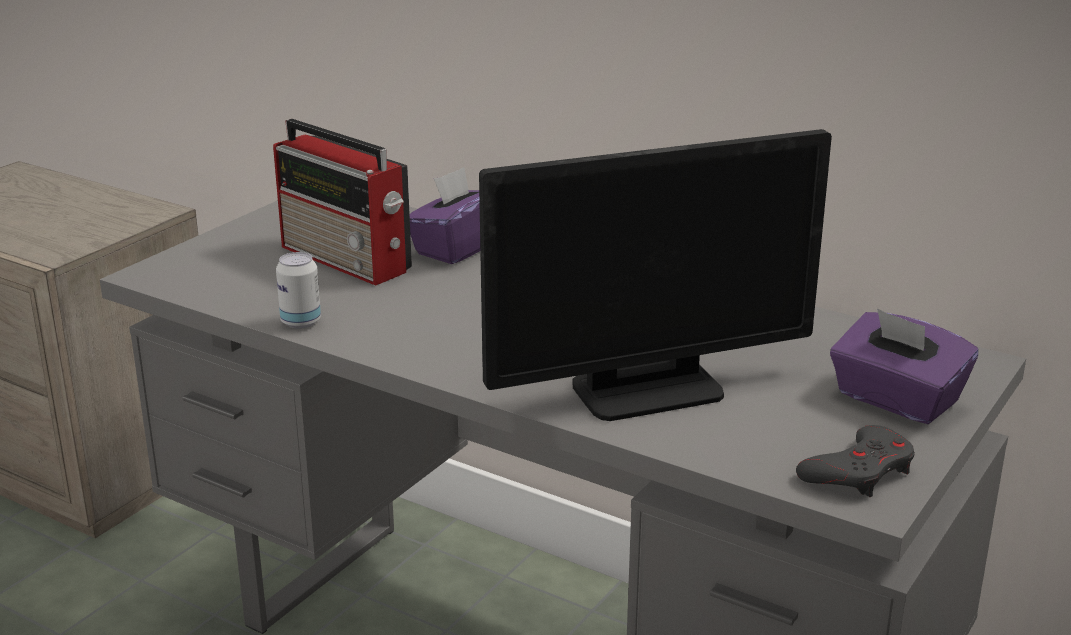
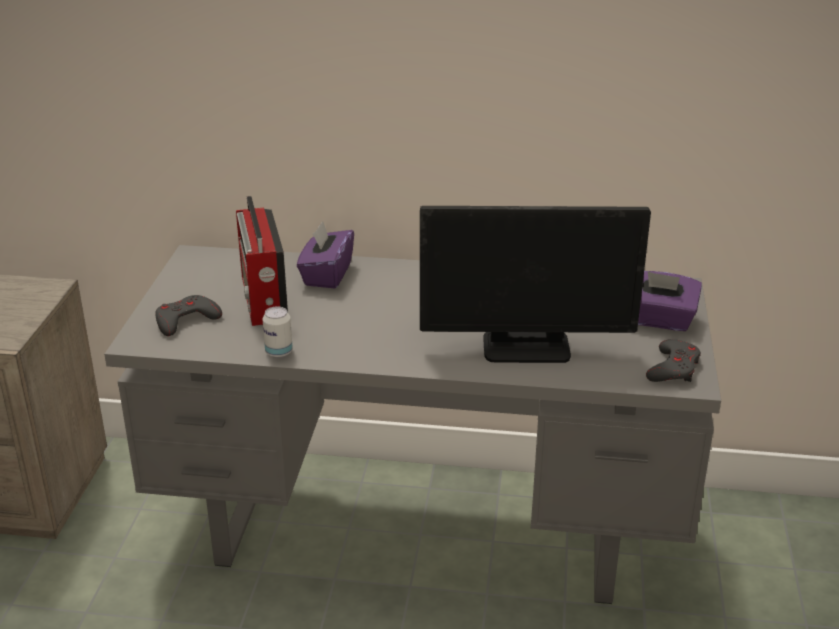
camera: 25 degrees left, 5 degrees up
(231, 263) = (186, 320): none -> grey game controller
(347, 260) = (263, 300): radio -> radio turned 60 degrees clockwise
(647, 390) = (526, 347): monitor -> monitor turned 45 degrees clockwise

